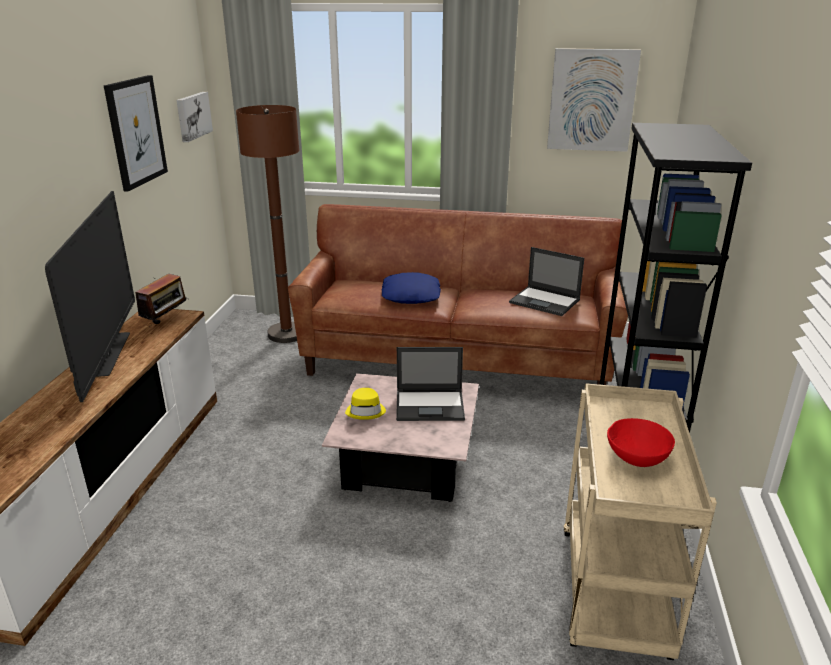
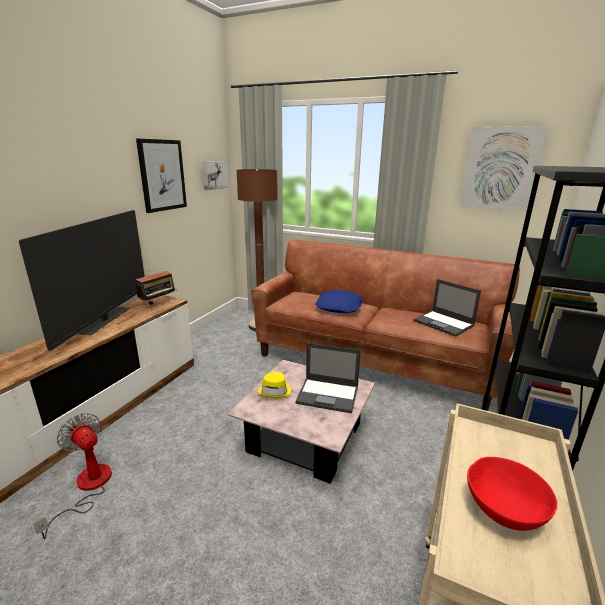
camera: 15 degrees right, 5 degrees down
(166, 561) = (87, 488): none -> fan

